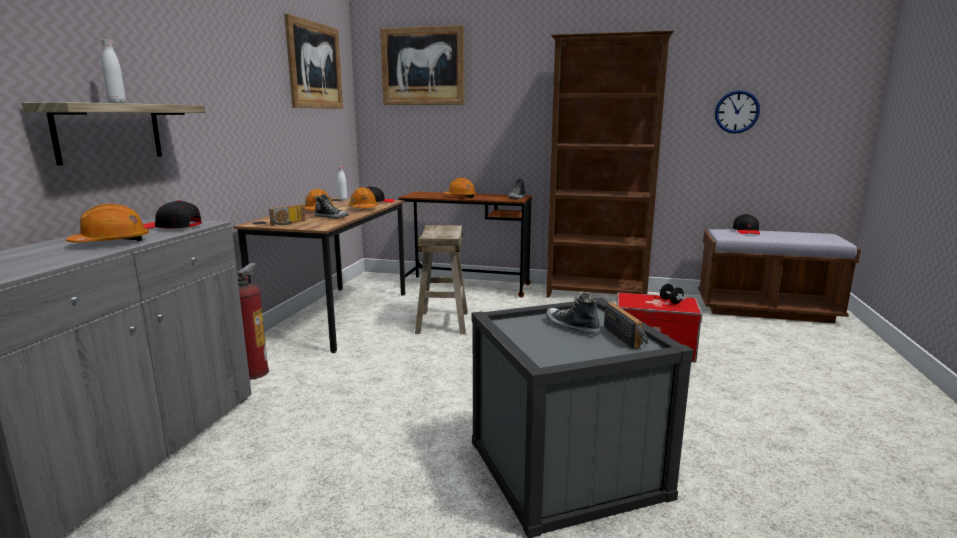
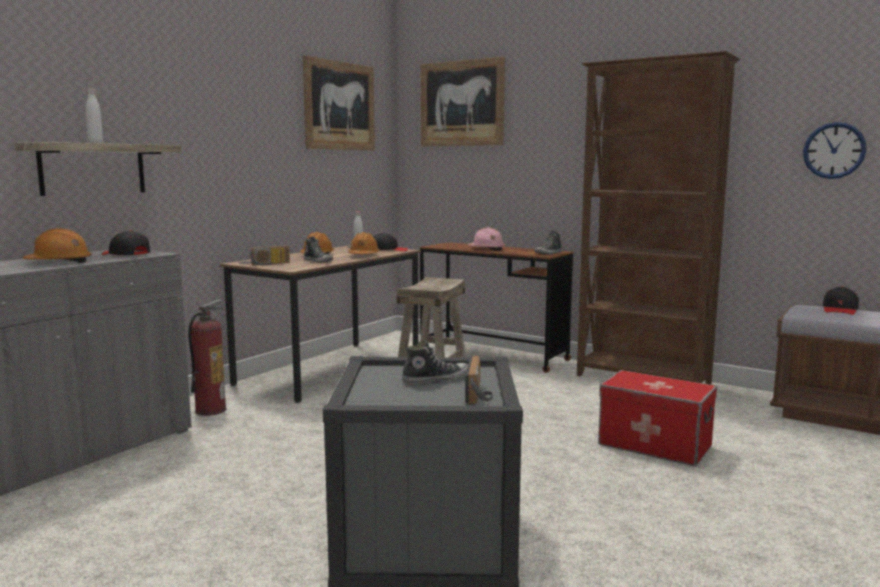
camera: 20 degrees right, 5 degrees down
(460, 197) = (486, 249): orange hard hat -> pink hard hat
(571, 327) = (435, 379): shoe -> shoe turned 90 degrees clockwise
(670, 301) = (676, 386): black dumbbell -> none

